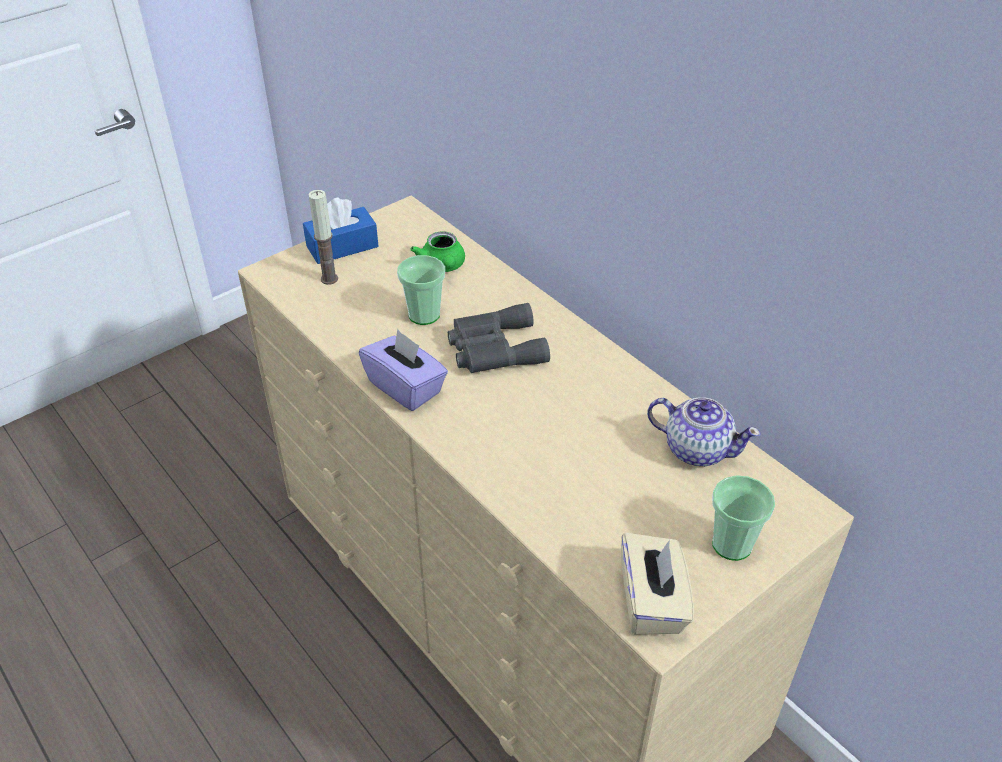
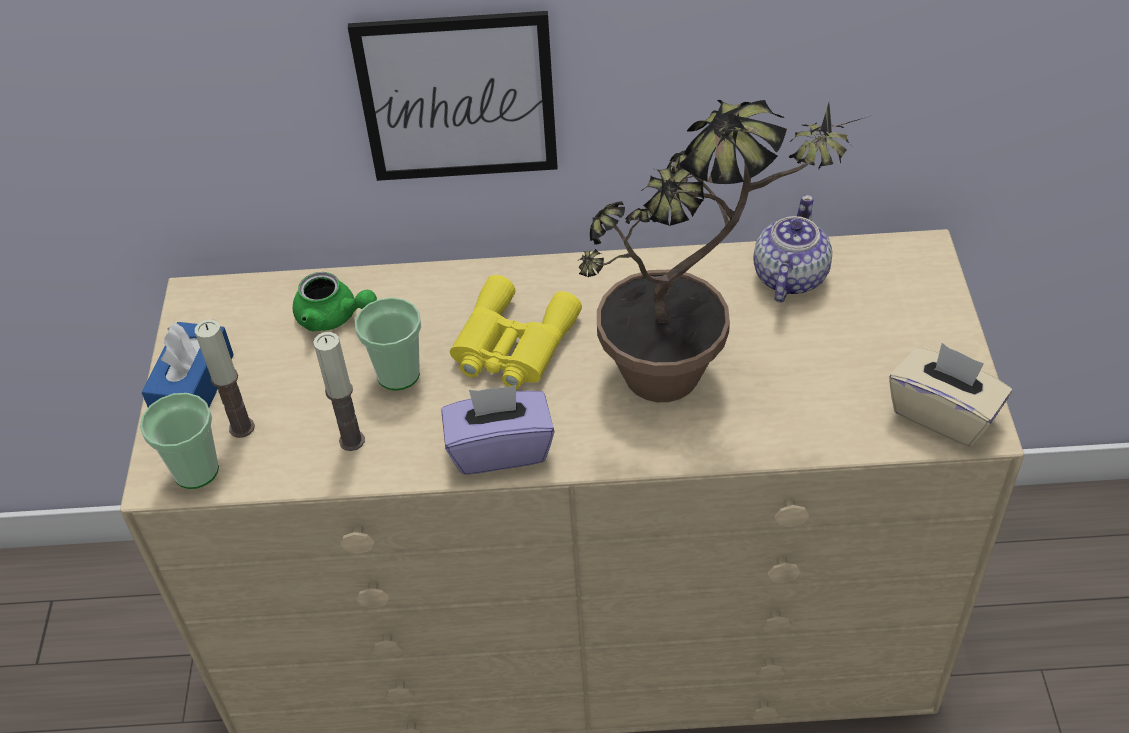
camera: 50 degrees left, 5 degrees up
(357, 324) = (352, 440): none -> candle
(493, 348) = (511, 345): grey binoculars -> yellow binoculars
(554, 442) = (691, 372): none -> potted plant
(566, 167) = (458, 97): none -> picture
(696, 449) = (789, 277): teapot -> teapot turned 45 degrees counterclockwise
(732, 544) = (919, 322): cup -> cup (196, 471)

